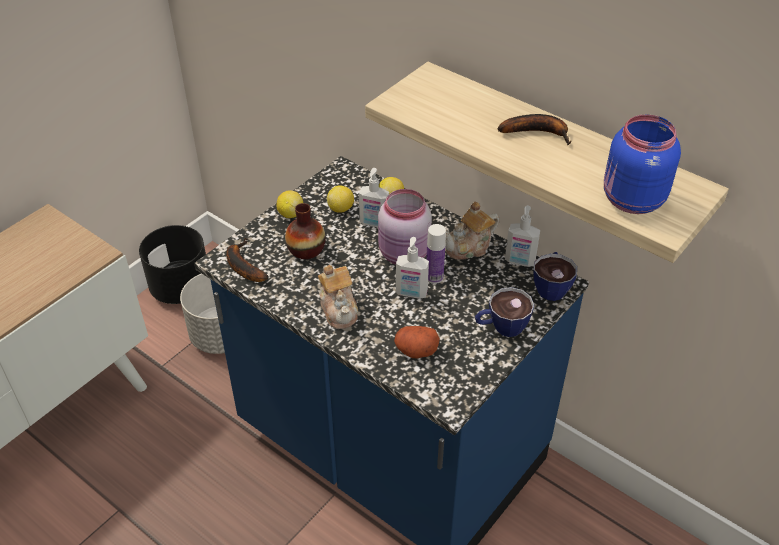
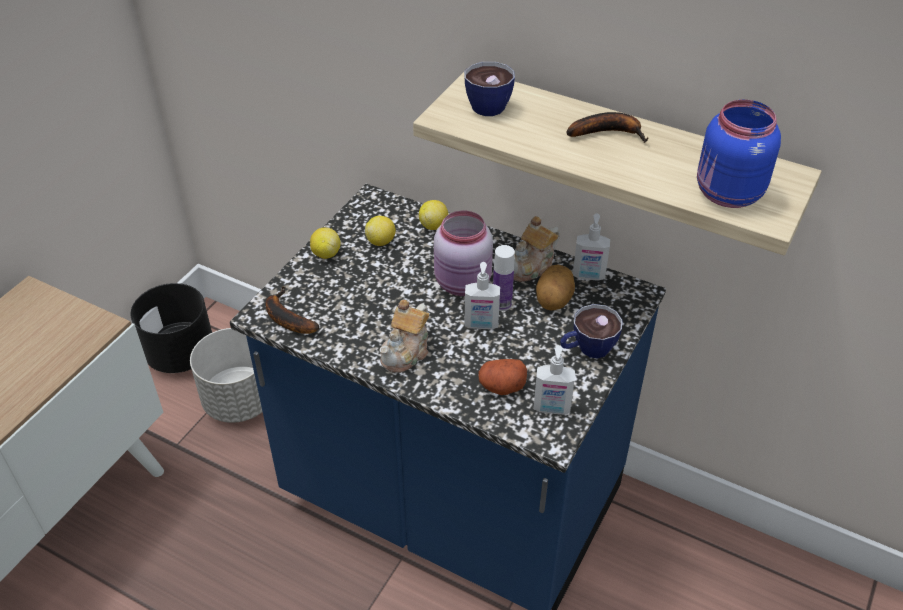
camera: 10 degrees left, 0 degrees up
(306, 249) = (353, 291): vase -> none
(339, 309) = (406, 352): teapot -> teapot turned 60 degrees clockwise
(374, 223) = (421, 253): soap dispenser -> soap dispenser (551, 408)
(482, 280) = (554, 300): none -> potato
(551, 286) = (628, 298): cup -> cup (488, 103)

